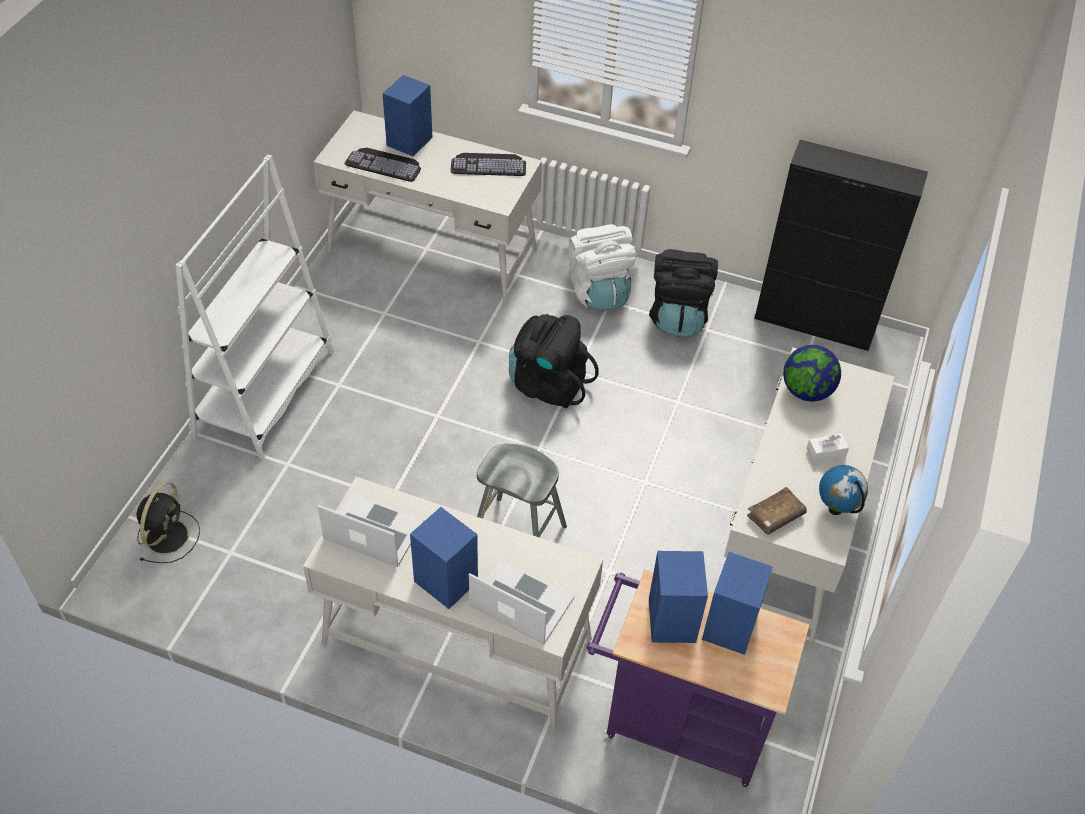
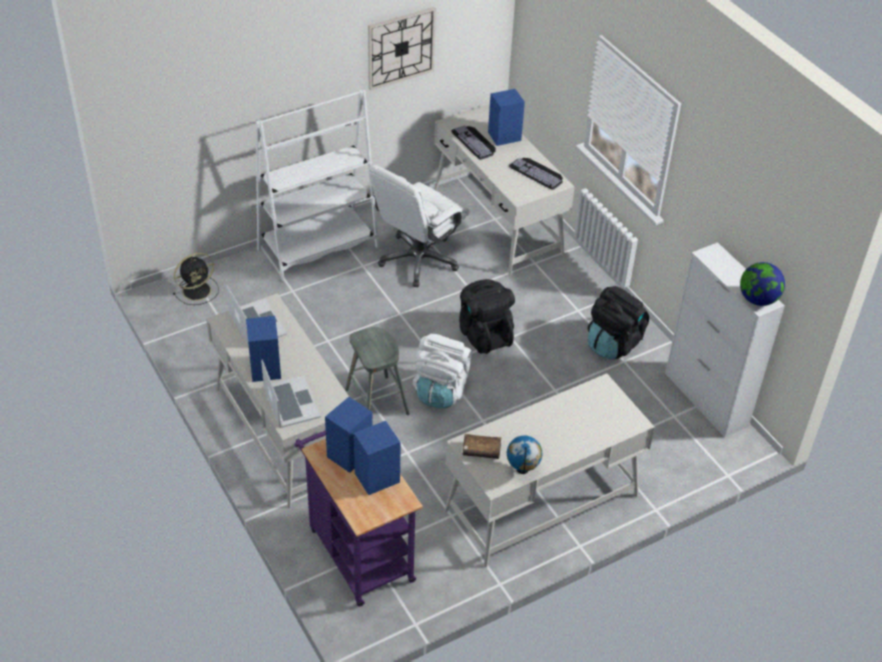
camera: 40 degrees right, 5 degrees down
(265, 80) = (401, 48): none -> wall clock
(393, 341) = (418, 260): none -> white office chair
(599, 291) = (577, 300): white backpack -> white backpack (441, 390)
(806, 391) = (584, 401): globe -> globe (758, 299)
(815, 323) = (706, 400): black cabinet -> white cabinet
(826, 452) = (554, 439): white tissue box -> none

